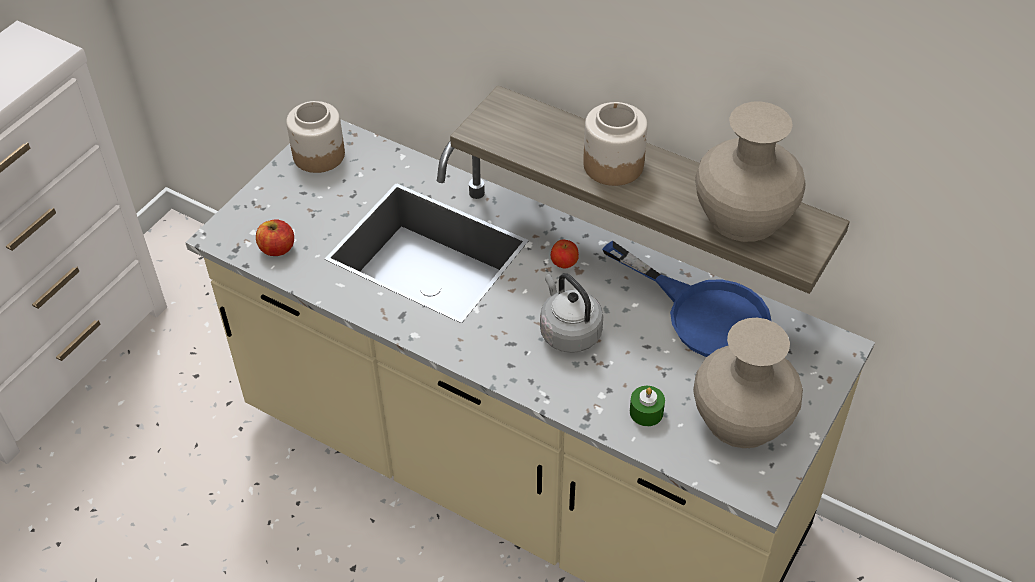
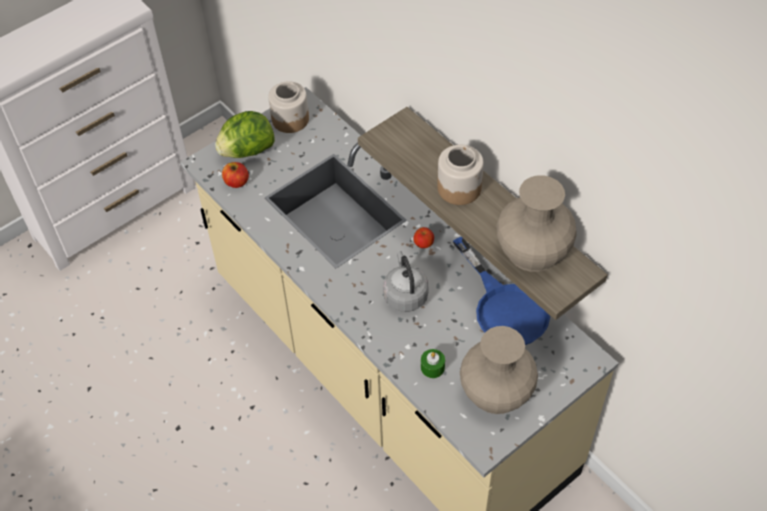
camera: 20 degrees right, 5 degrees up
(276, 206) = (247, 151): none -> lettuce

